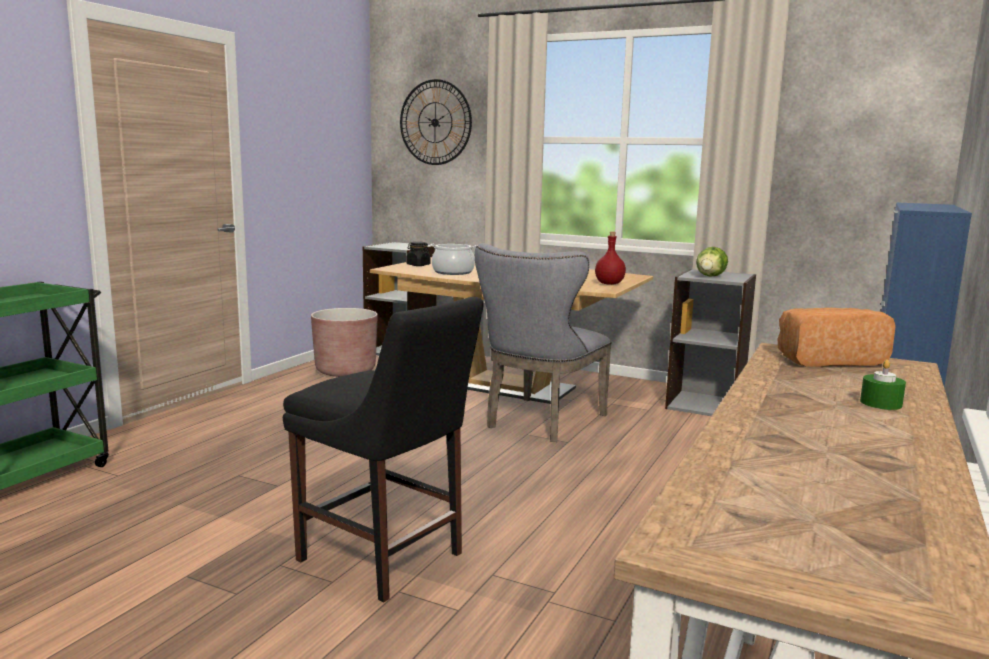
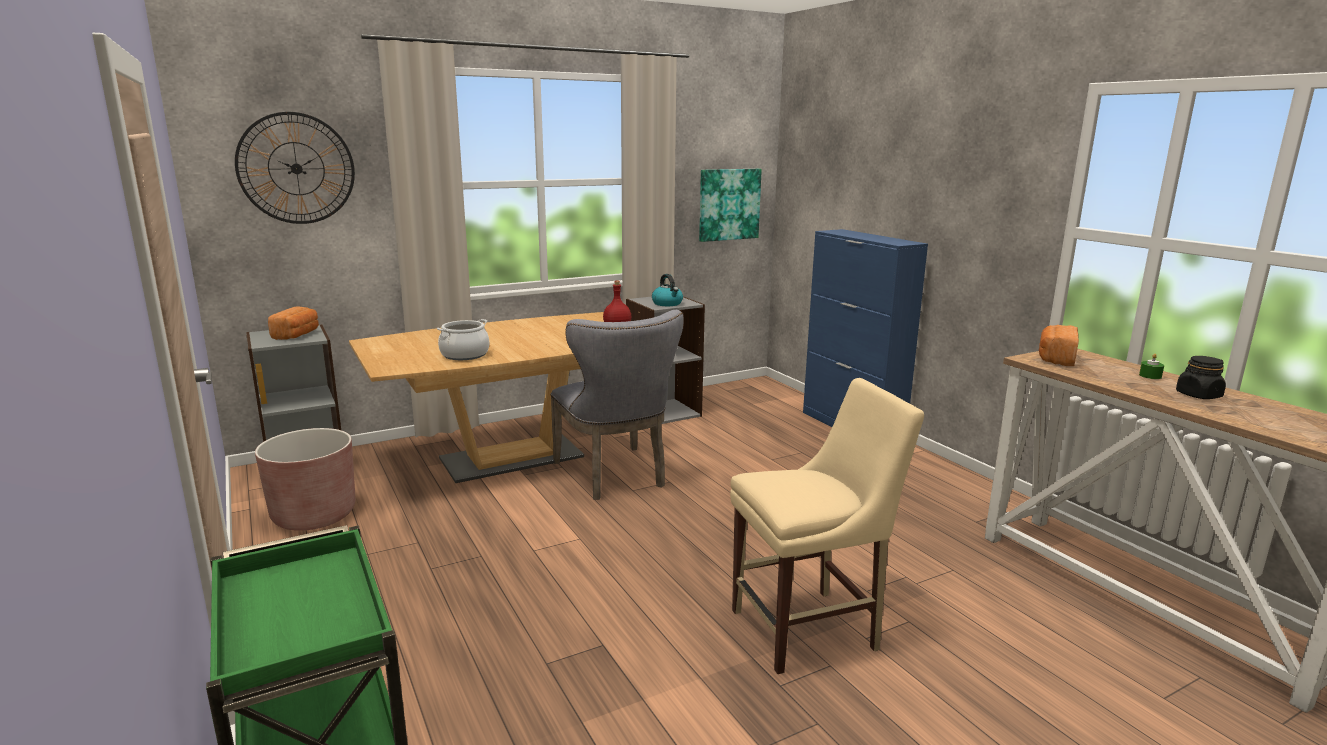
camera: 55 degrees left, 5 degrees up
(385, 559) = (810, 628): black chair -> beige chair
(404, 246) = (297, 335): none -> bread
(418, 265) = (392, 356): black jar -> black jar (1198, 395)
(710, 276) = (667, 303): lettuce -> kettle
(868, 176) = (729, 204): none -> picture

